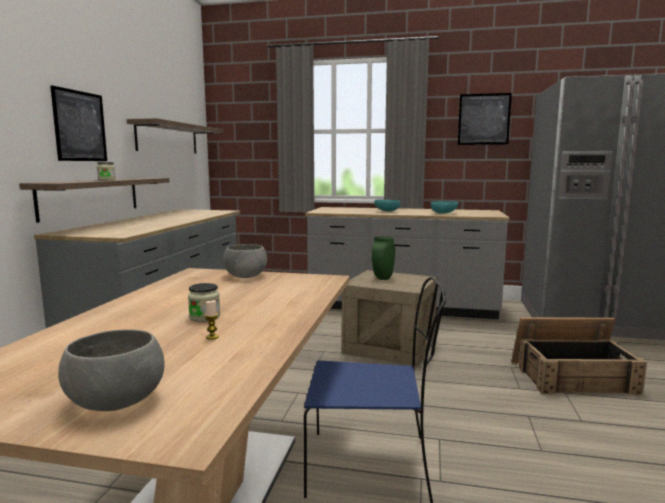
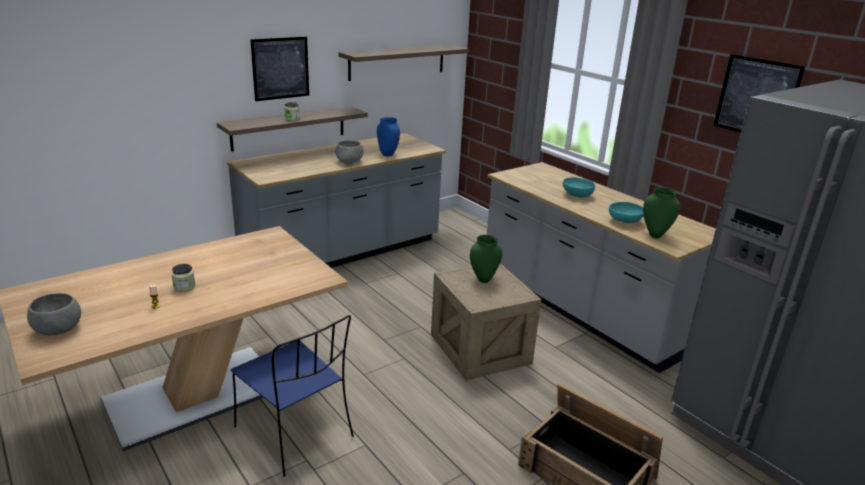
camera: 40 degrees right, 15 degrees up
(201, 215) = (388, 155): none -> blue vase
(245, 275) = (287, 251): grey bowl -> grey bowl (349, 161)
(473, 214) = (655, 235): none -> green vase

